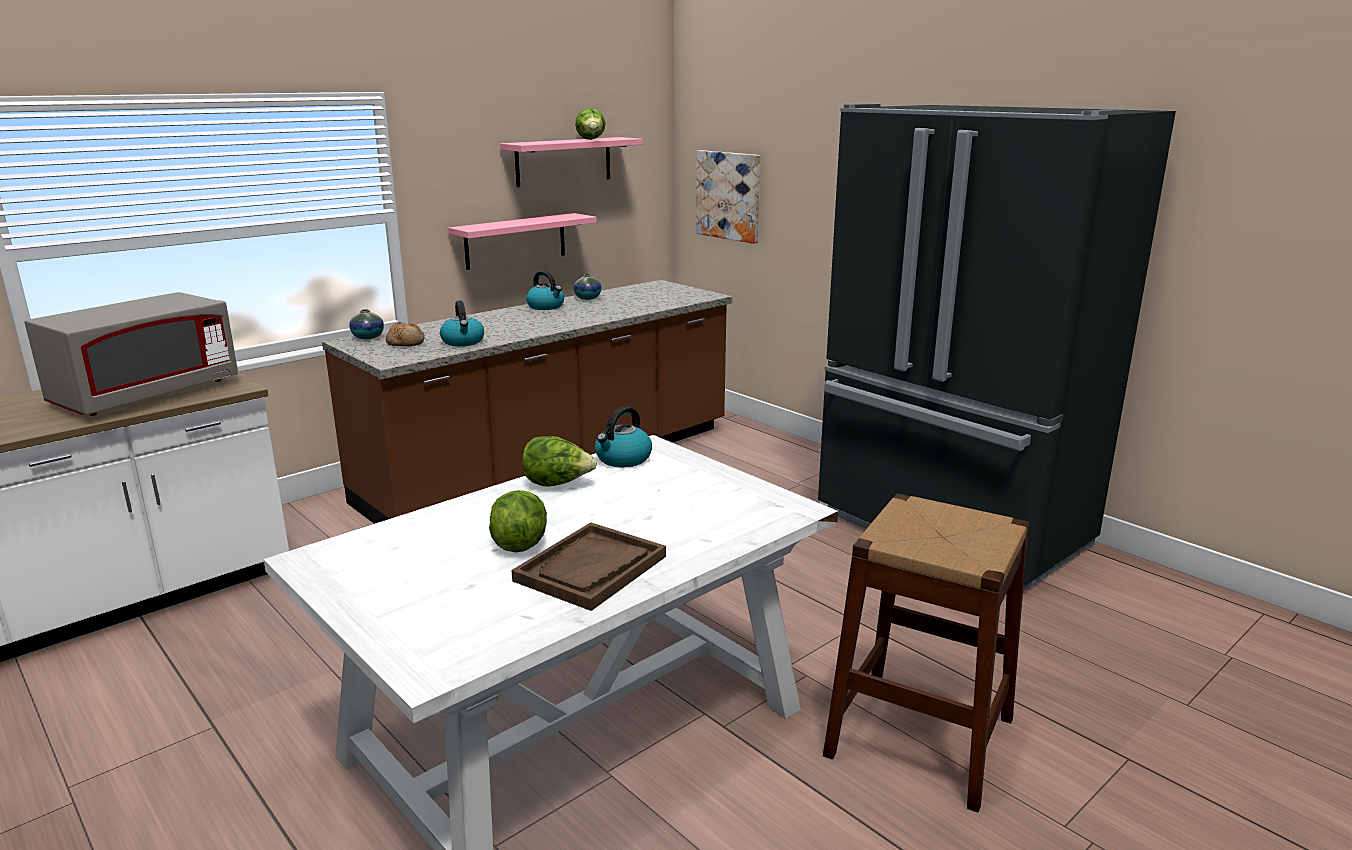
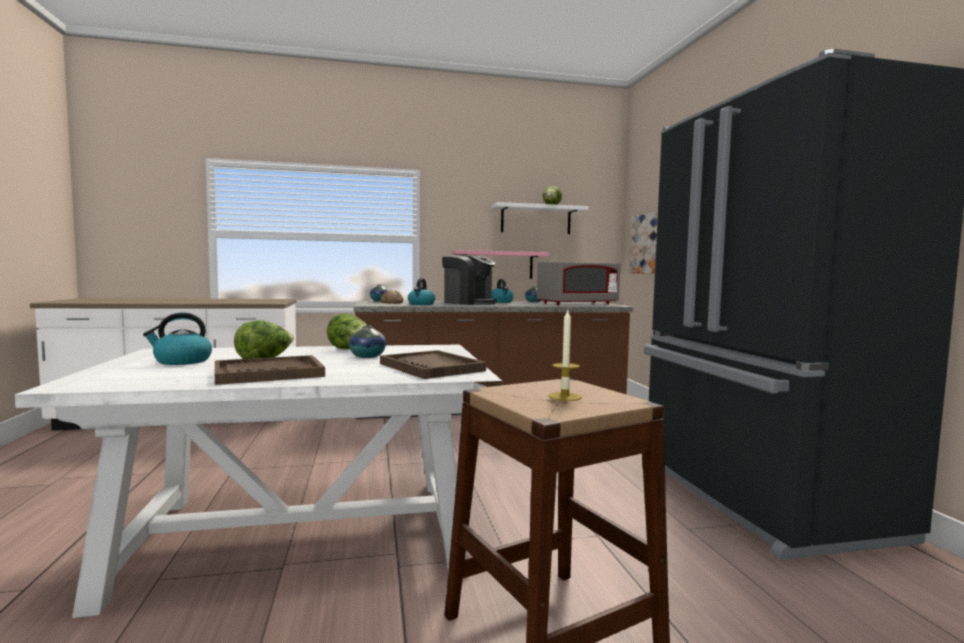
camera: 30 degrees right, 15 degrees down
(147, 395) = (233, 301): grey microwave -> grey microwave (577, 304)
(513, 321) = (469, 303): none -> coffee machine
(563, 161) = (536, 220): pink shelf -> white shelf
(617, 497) = (367, 357): none -> vase
(623, 459) = (414, 348): kettle -> kettle (182, 361)
(730, 503) = (431, 367): none -> brown tray
(944, 529) = (564, 397): none -> candle

